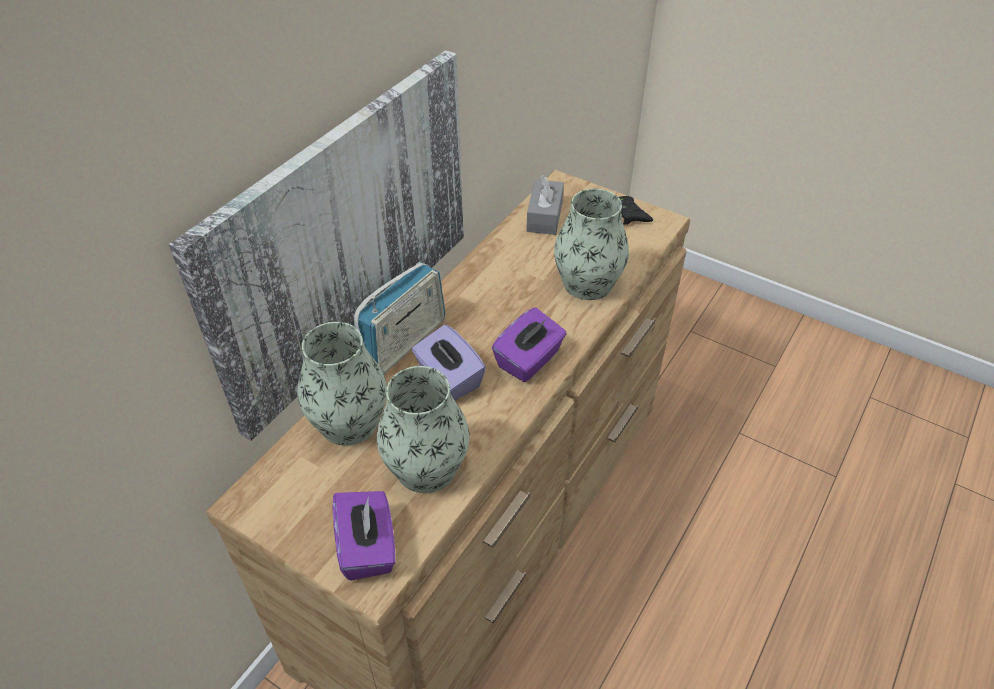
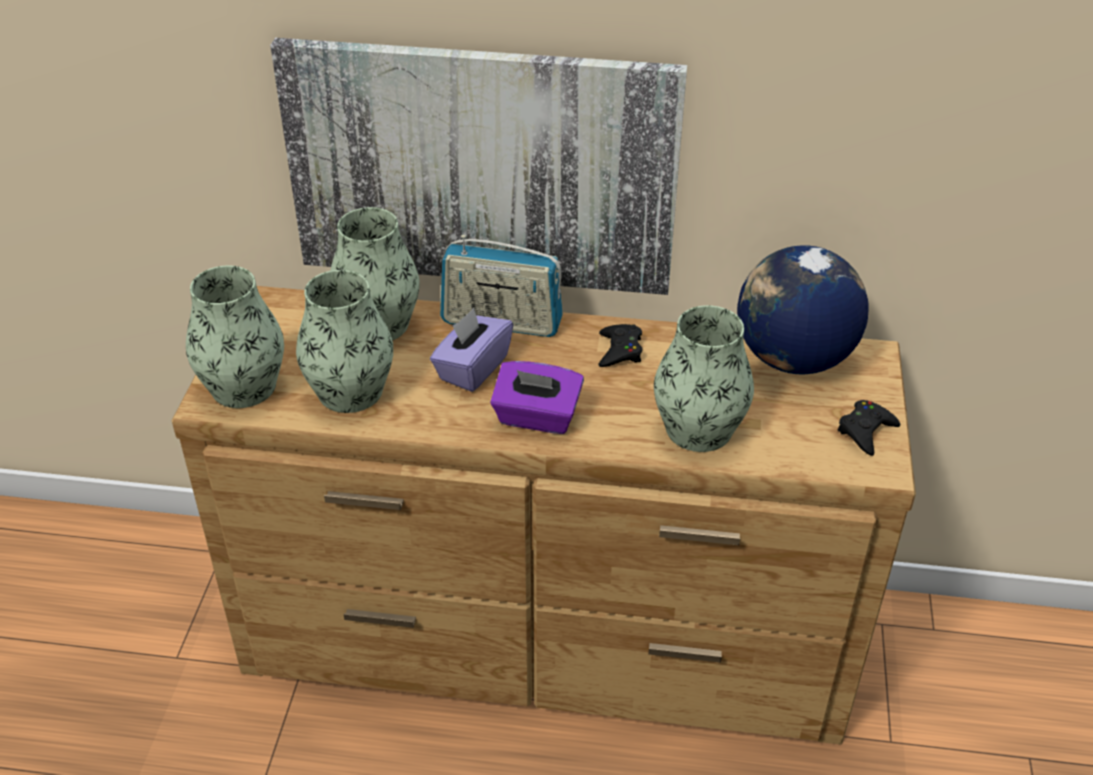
camera: 65 degrees right, 5 degrees down
(368, 548) = (243, 386): purple tissue box -> vase
(482, 291) = (620, 350): none -> black game controller
(544, 216) = (792, 359): grey tissue box -> globe

